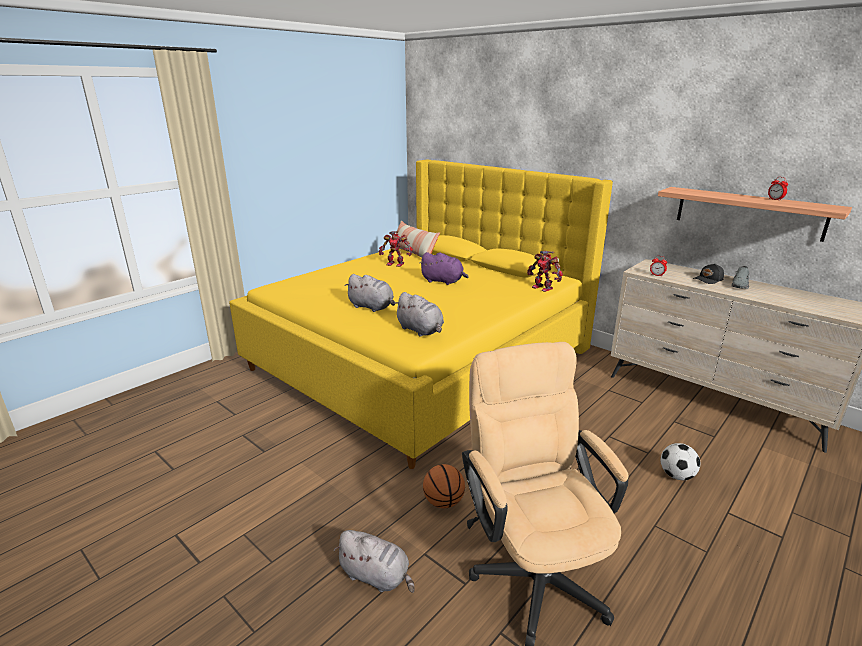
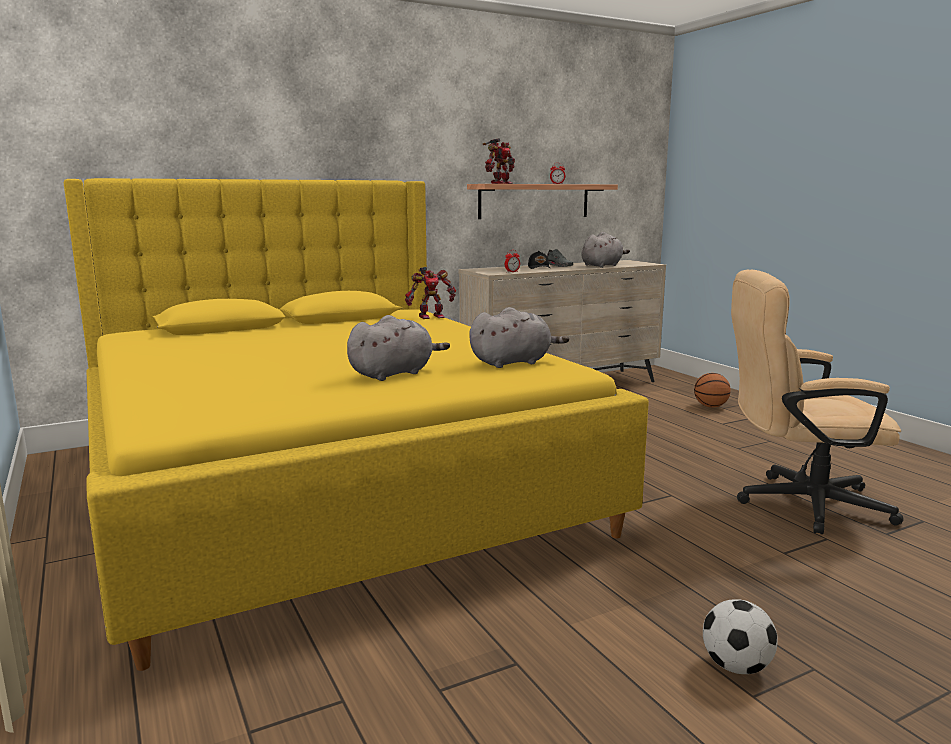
camera: 70 degrees left, 10 degrees down
(377, 576) = (826, 587): grey plush toy -> grey plush toy (602, 266)
(395, 264) = (207, 350): toy robot -> toy robot (500, 183)
(413, 253) = (173, 339): pillow -> none
(443, 281) = (339, 340): purple plush toy -> none
(443, 502) = (693, 528): basketball -> basketball (710, 406)
(676, 475) = (671, 425): football -> football (736, 666)

